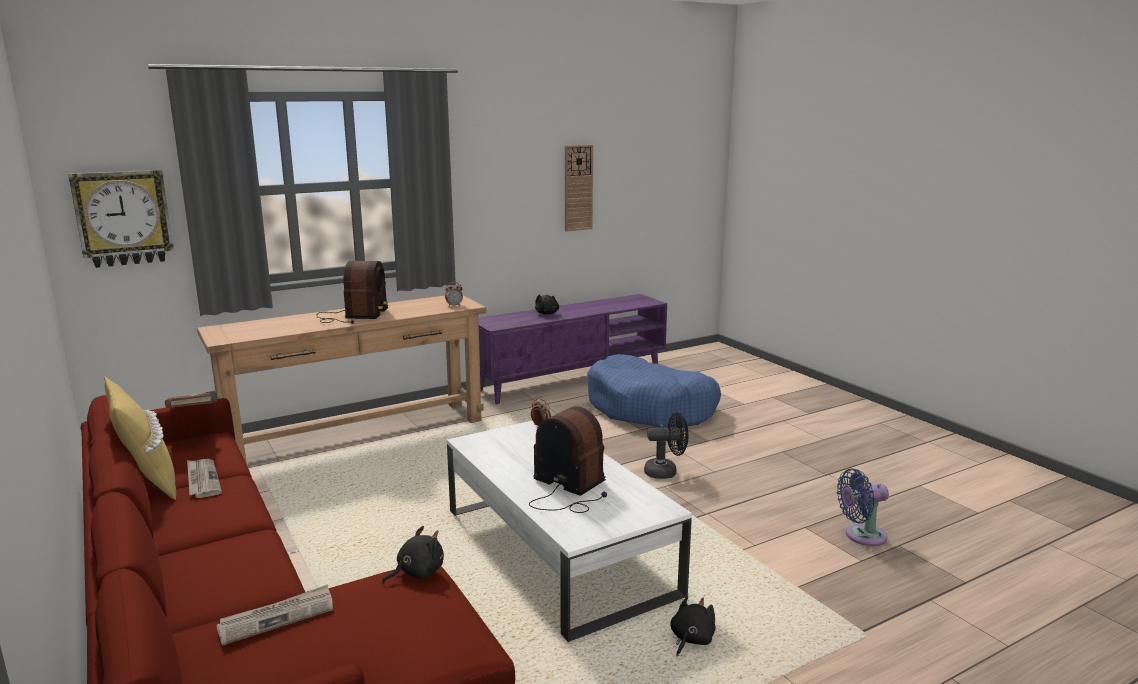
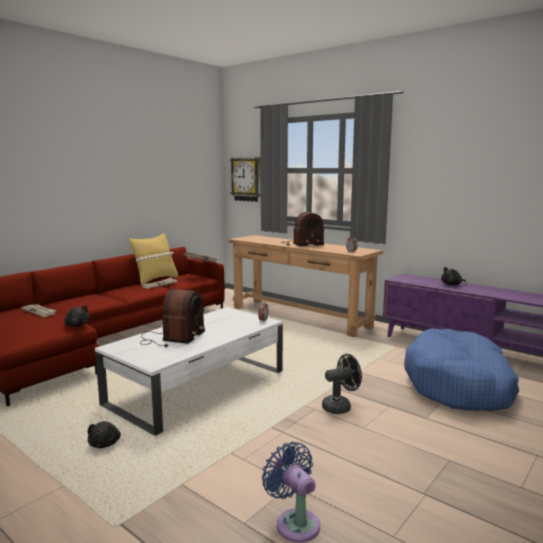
camera: 70 degrees right, 5 degrees down
(578, 188) = (514, 185): wall clock -> none
(666, 472) = (340, 406): black fan -> black fan turned 90 degrees counterclockwise
(691, 639) = (105, 444): black plush toy -> black plush toy turned 75 degrees clockwise

